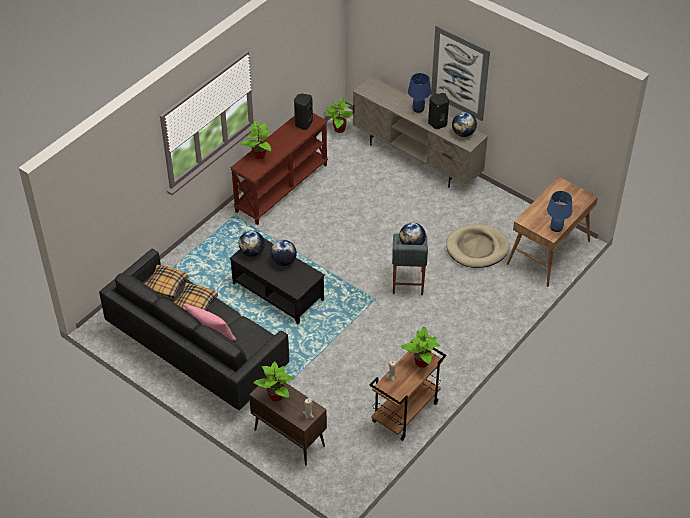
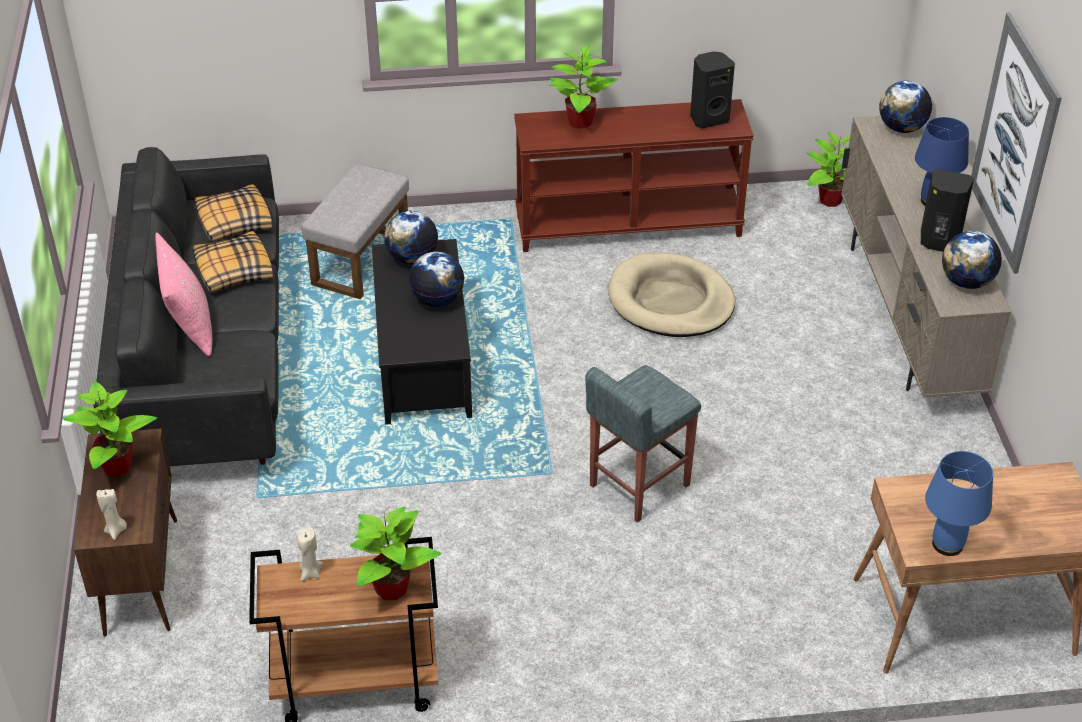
camera: 45 degrees right, 5 degrees down
(202, 271) = (361, 262): none -> grey ottoman
(411, 244) = (651, 399): globe -> globe (901, 128)
(477, 248) = (832, 516): beige dog bed -> beige dog bed (670, 301)

